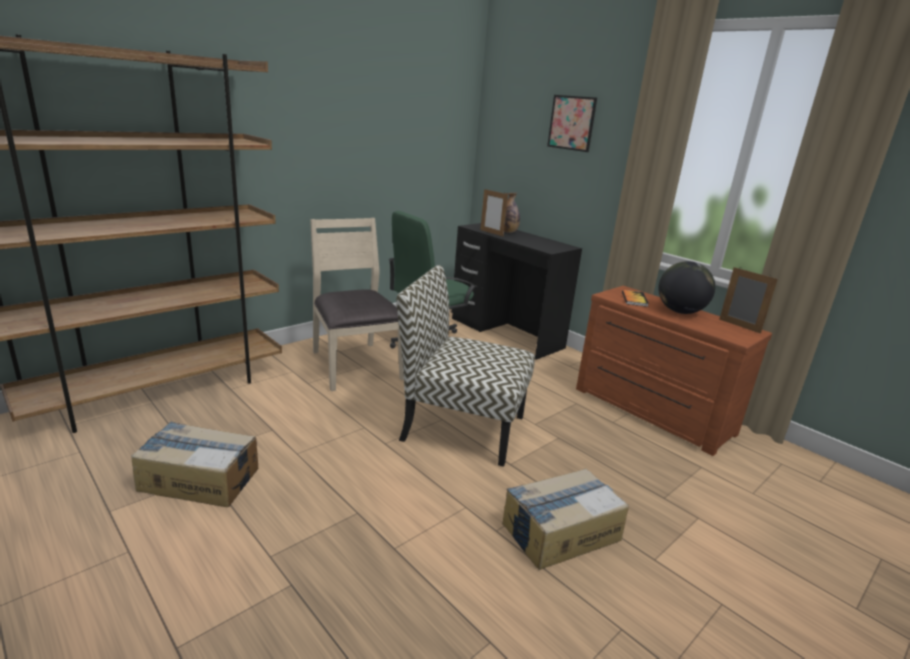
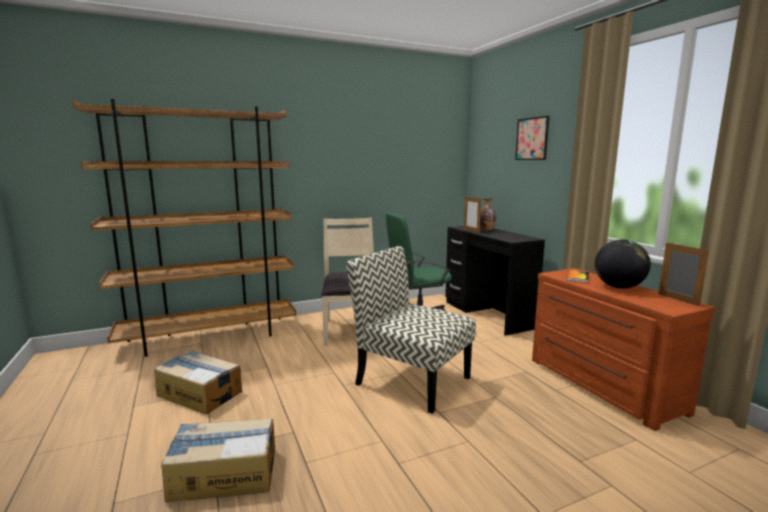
camera: 20 degrees right, 10 degrees down
(560, 531) = (457, 473): cardboard box -> cardboard box (224, 473)

